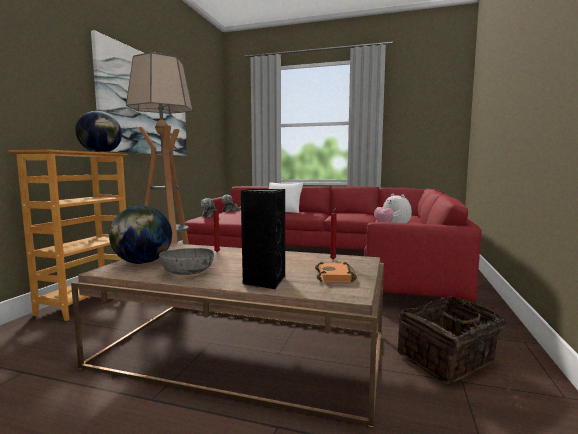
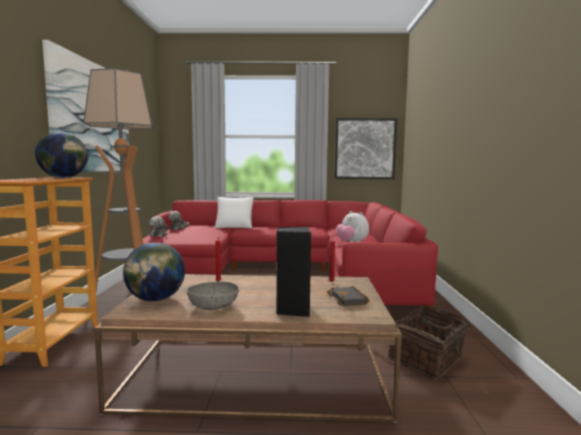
camera: 15 degrees left, 0 degrees up
(336, 277) = (349, 300): orange book -> black book
(424, 133) = (365, 149): none -> picture

